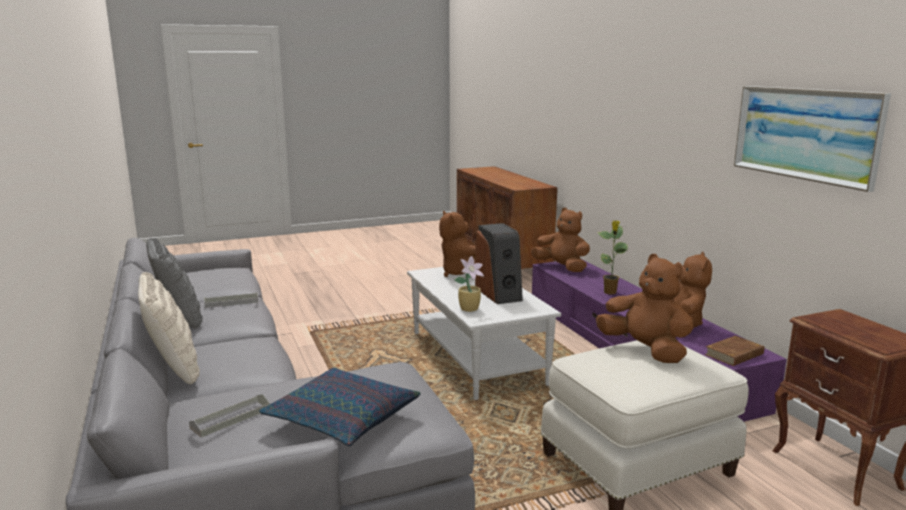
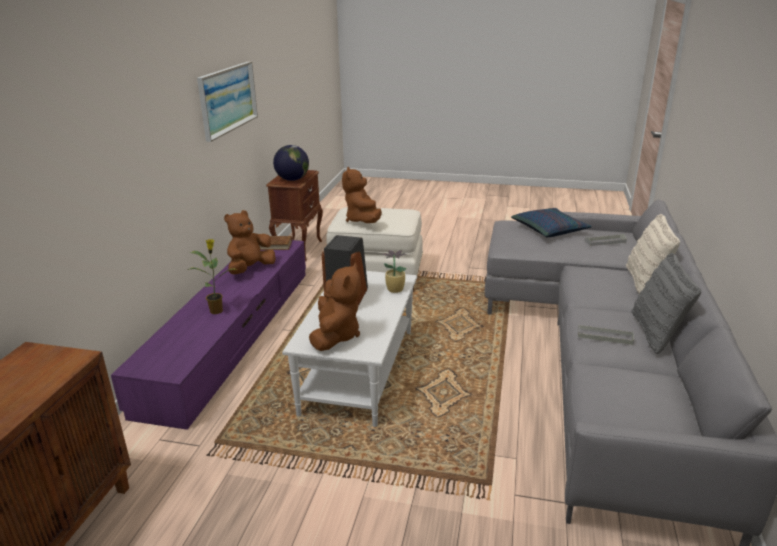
camera: 145 degrees left, 10 degrees up
(562, 267) = (169, 362): brown plush toy -> none
(837, 323) = (292, 179): none -> globe

